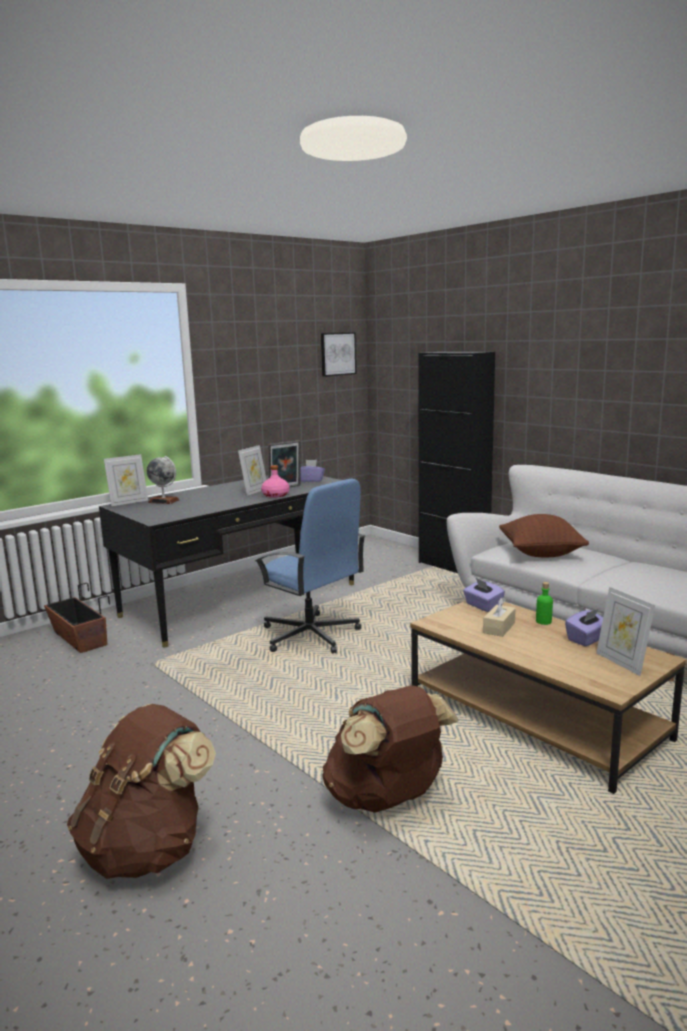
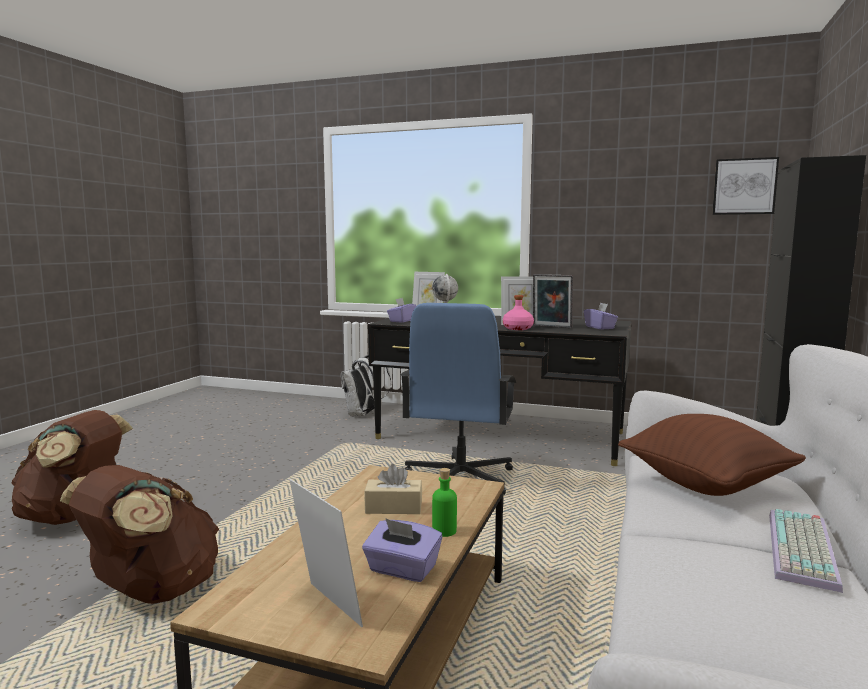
camera: 60 degrees right, 5 degrees down
(79, 639) = (363, 414): planter -> white backpack
(483, 606) = (460, 489): purple tissue box -> purple tissue box (401, 321)
(621, 663) = (326, 607): picture frame -> picture frame turned 105 degrees clockwise
(623, 560) = (805, 550): none -> keyboard

